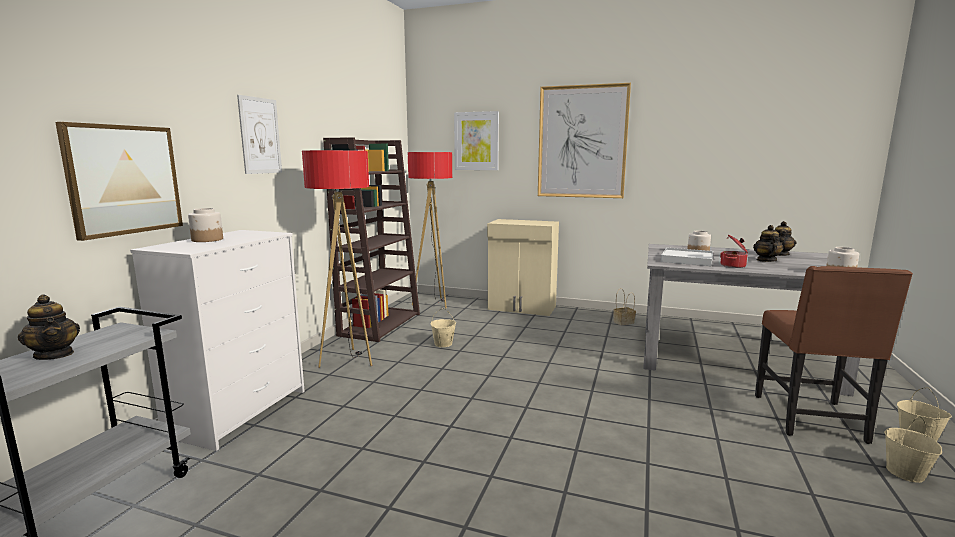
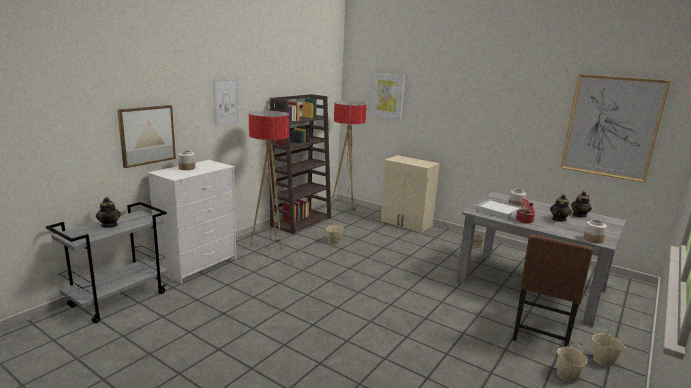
camera: 15 degrees right, 5 degrees up
(582, 142) = (461, 106): picture -> picture (611, 127)

